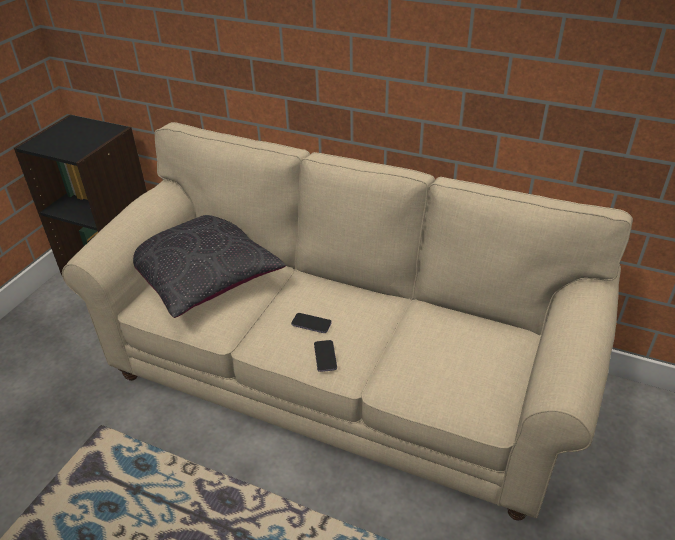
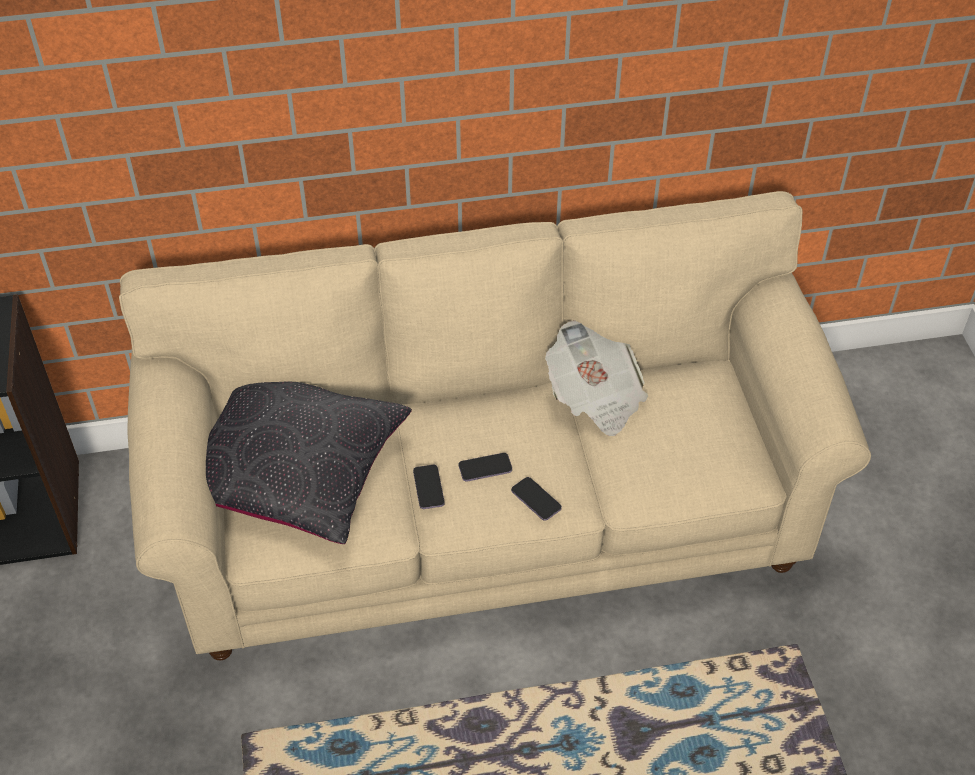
camera: 35 degrees left, 10 degrees up
(267, 319) = (428, 488): none -> phone
(418, 313) = (595, 396): none -> newspaper

